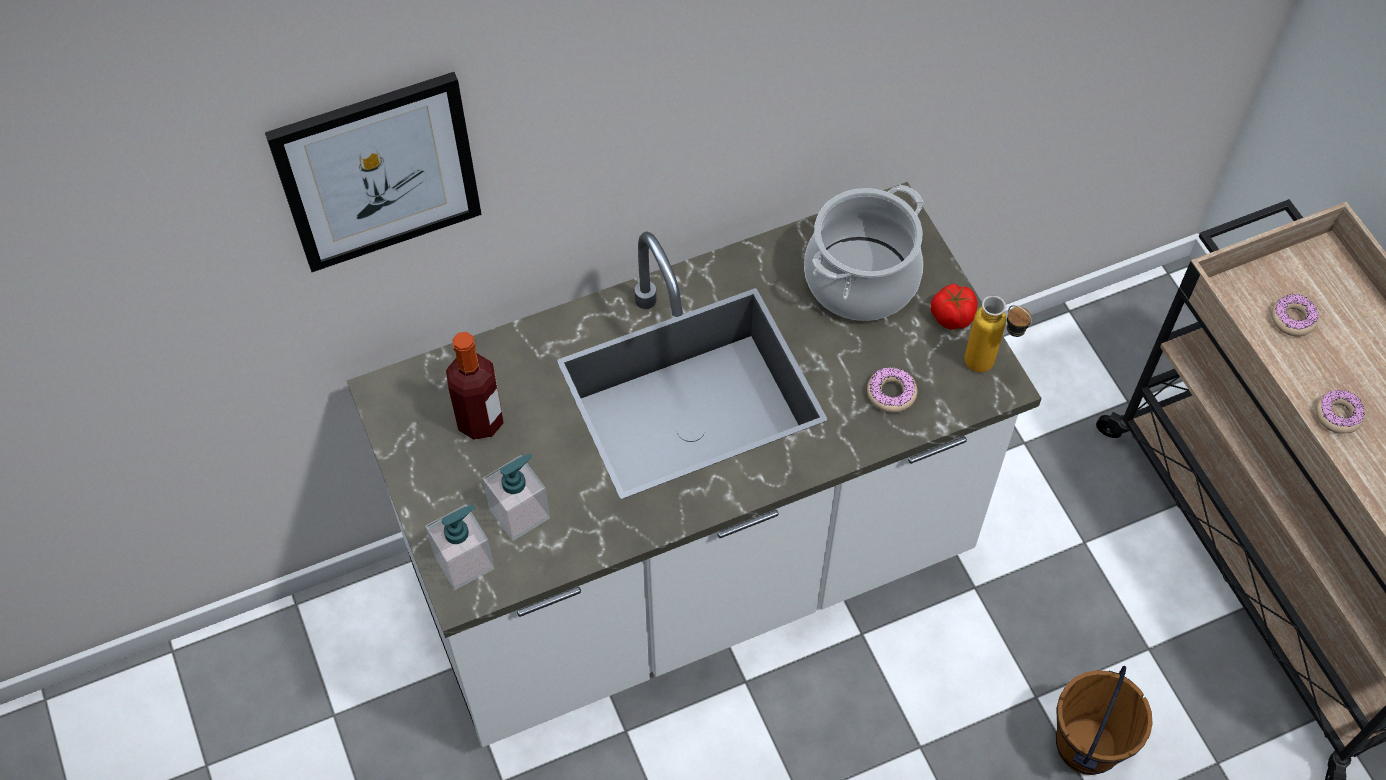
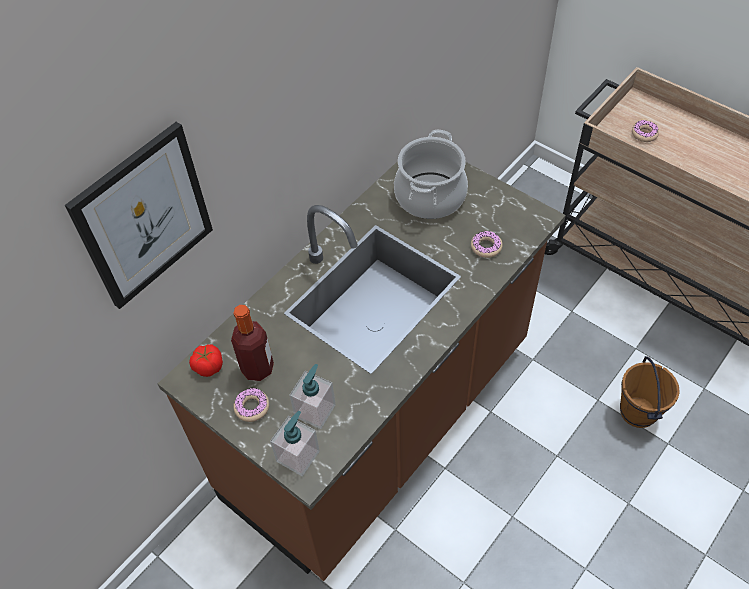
camera: 25 degrees left, 5 degrees down
(693, 572) = (381, 423): white counter -> brown counter
(951, 316) = (490, 194): tomato -> tomato (208, 367)
(989, 368) = (528, 211): bottle -> none
(1337, 415) = (697, 169): donut -> donut (252, 407)

